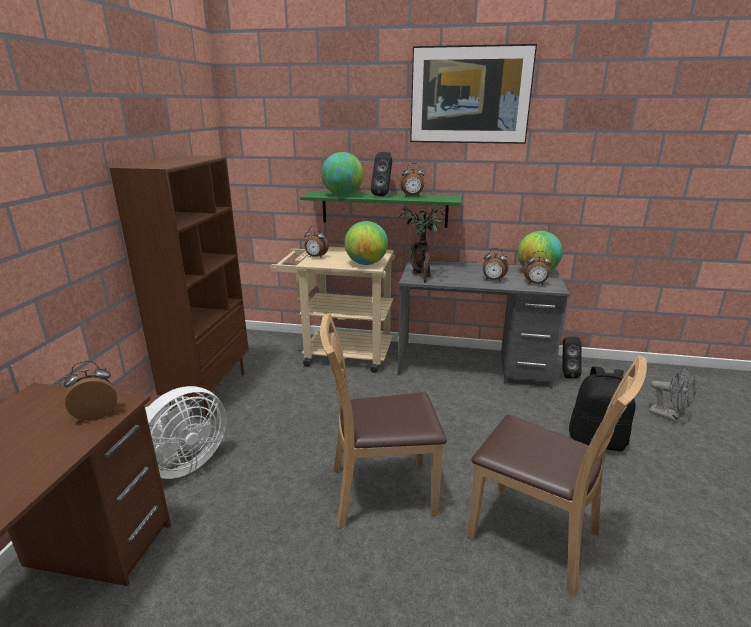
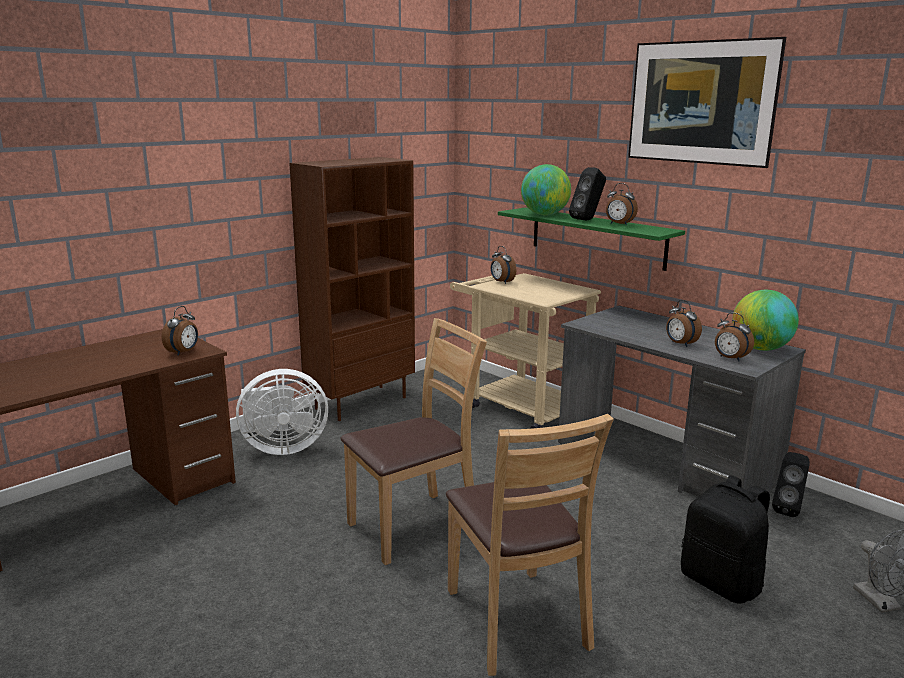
camera: 35 degrees right, 5 degrees down
(96, 414) = (183, 352): alarm clock -> alarm clock turned 105 degrees clockwise
(366, 264) = (541, 297): globe -> none
(381, 491) = (414, 527): brown chair -> brown chair turned 120 degrees clockwise
(421, 276) = (599, 323): potted plant -> none

